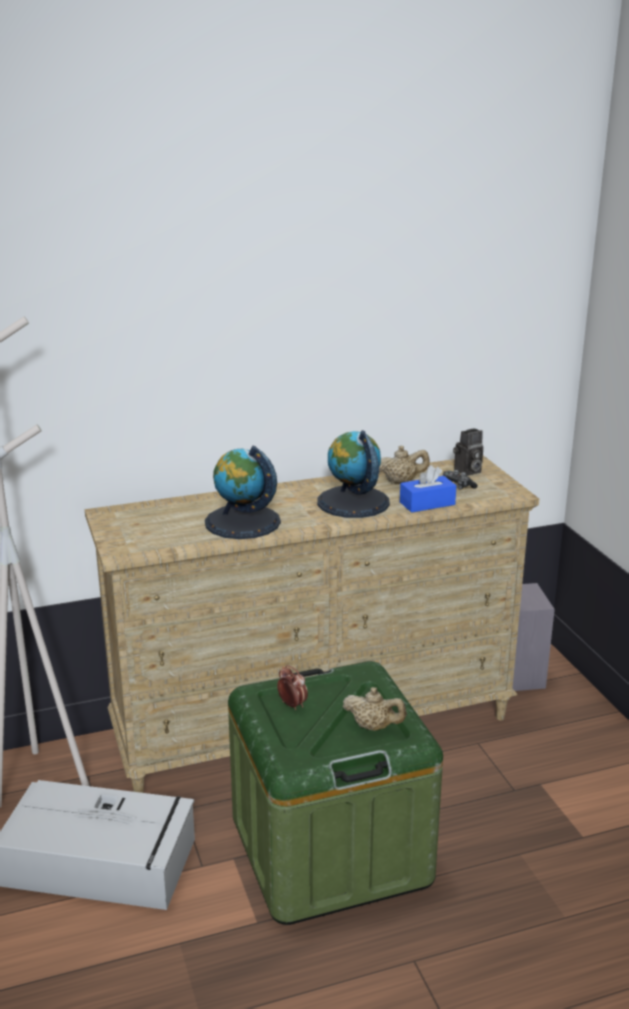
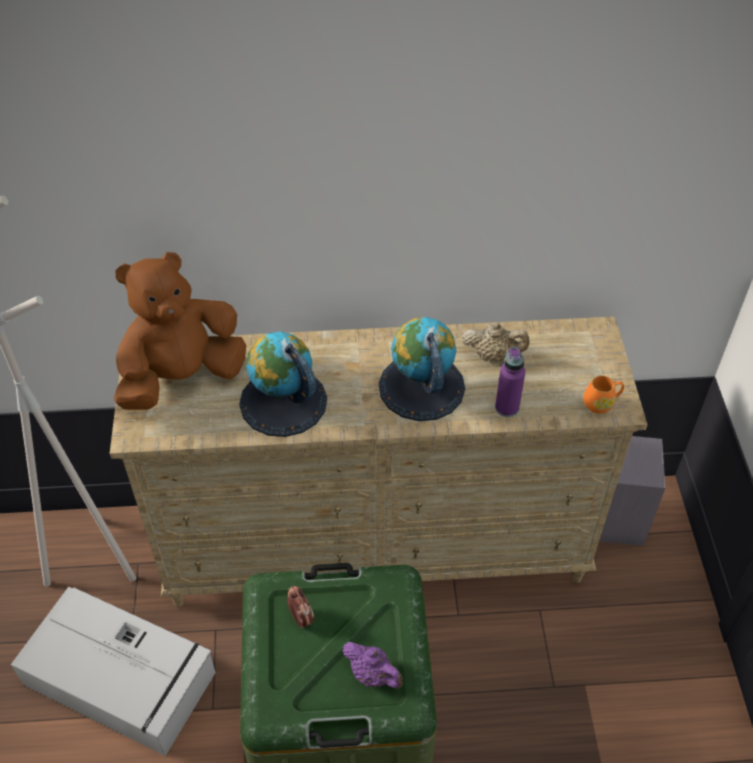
camera: 15 degrees right, 25 degrees up
(147, 520) = (182, 378): none -> brown plush toy
(374, 727) = (373, 675): beige teapot -> purple teapot
(427, 503) = (507, 408): blue tissue box -> purple bottle
(457, 486) = (557, 377): game controller -> none
(467, 471) = (581, 349): camera -> none
(499, 493) = (601, 403): none -> orange mug

